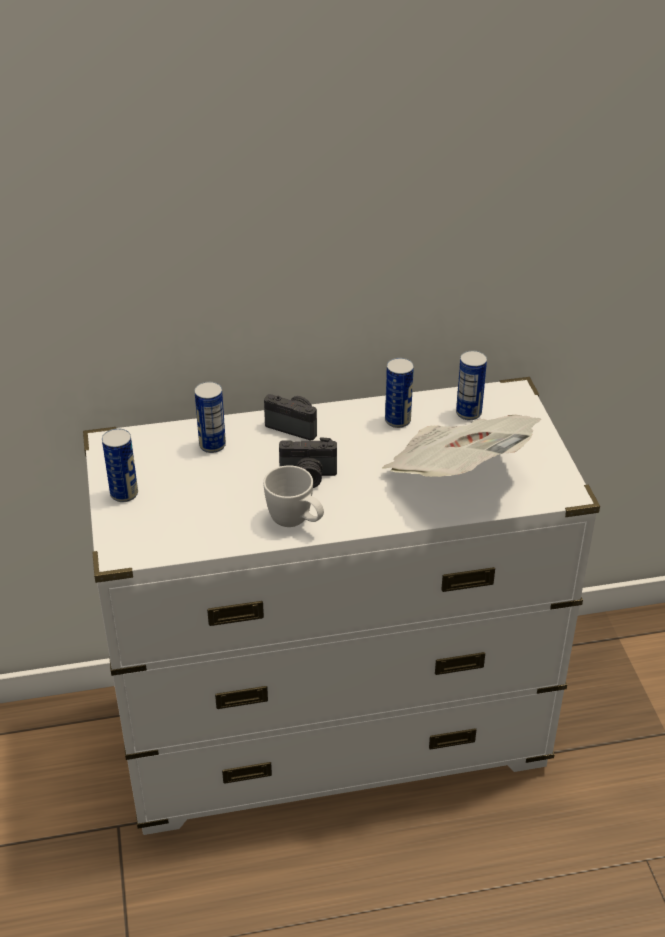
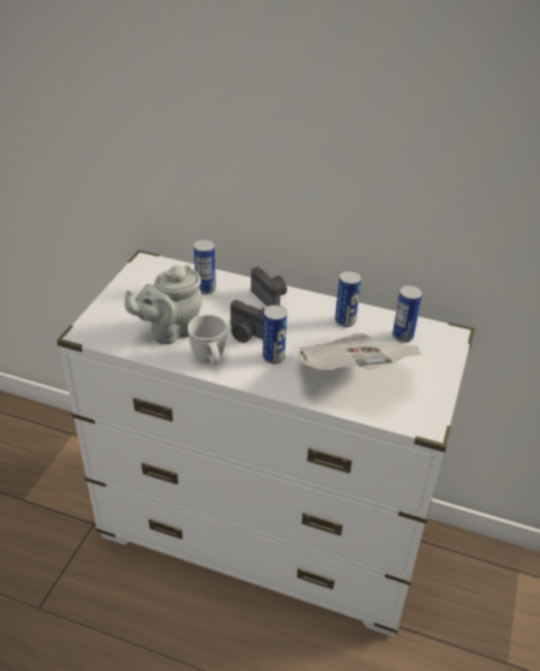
camera: 30 degrees right, 0 degrees up
(124, 494) = (123, 297): can -> can (273, 357)
(219, 509) = (170, 331): none -> grey teapot

